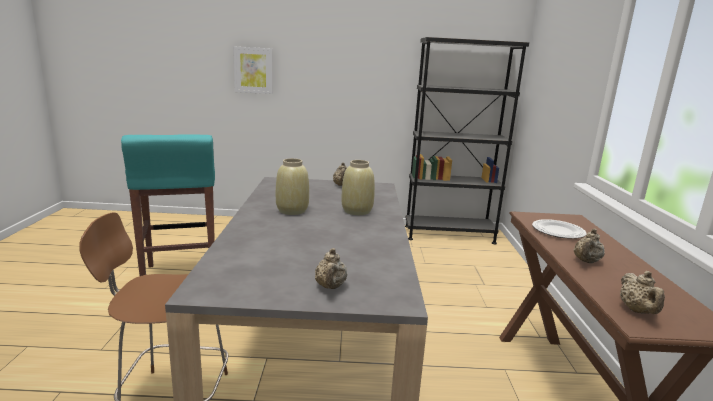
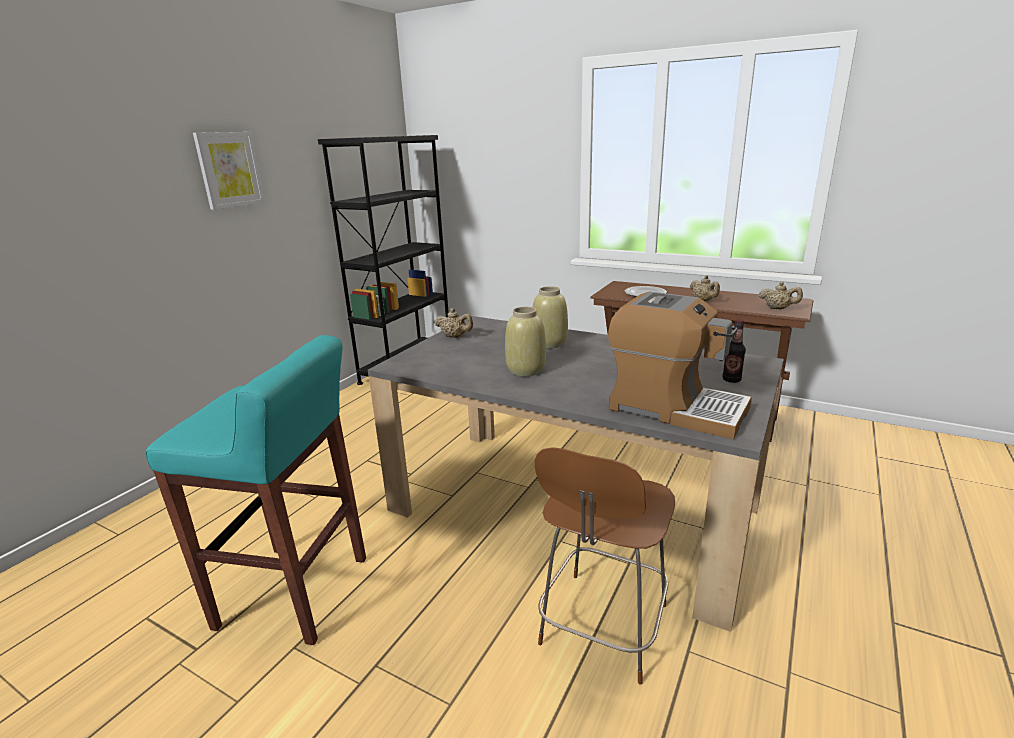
camera: 60 degrees left, 5 degrees up
(244, 265) = (675, 408): none -> coffee machine
(253, 70) = (89, 227): picture -> picture (229, 170)
(330, 287) = (731, 380): beige teapot -> bottle

